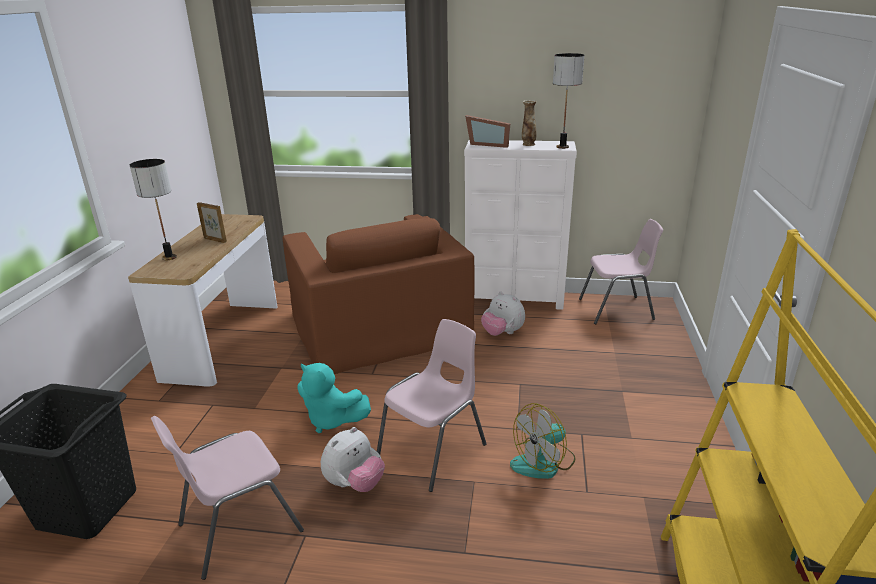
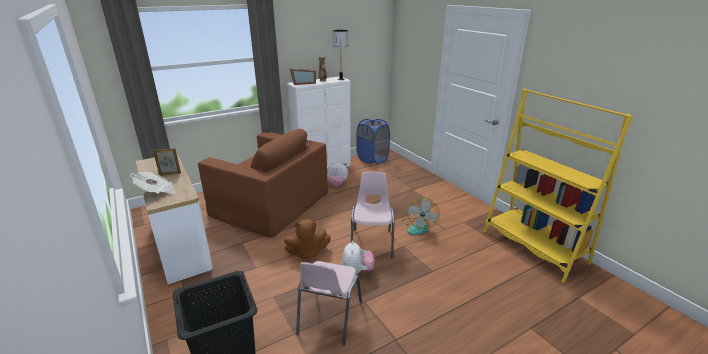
camera: 40 degrees left, 0 degrees up
(169, 257) = (156, 192): table lamp -> newspaper
(331, 420) = (307, 253): turquoise plush toy -> brown plush toy
(617, 310) = (372, 159): pink chair -> blue laundry basket

